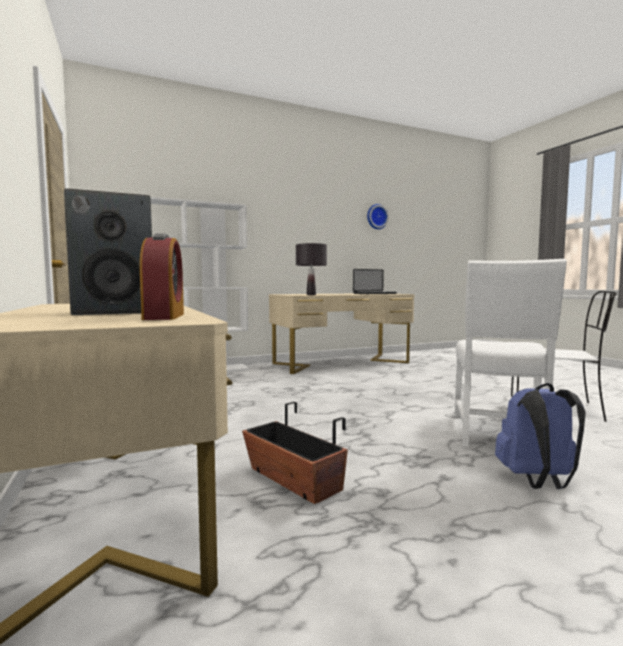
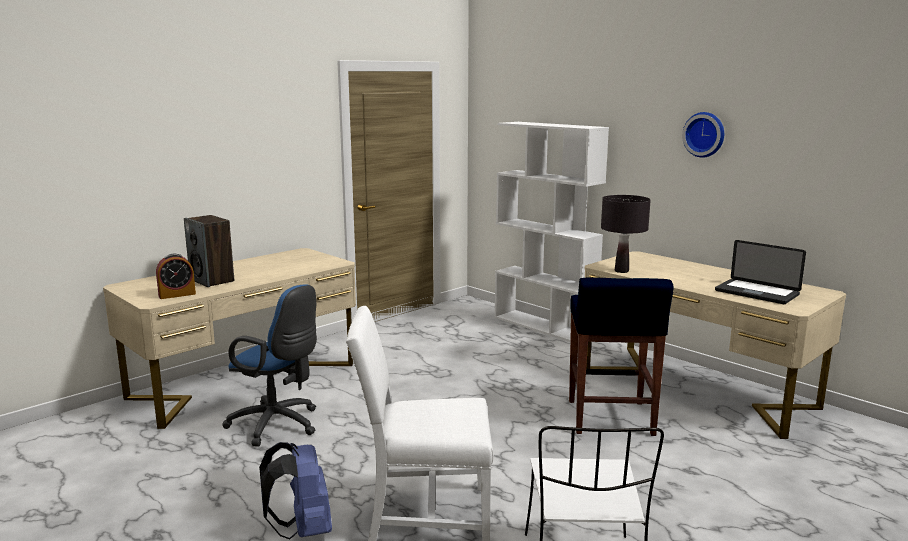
camera: 70 degrees right, 10 degrees up
(293, 479) = (278, 425): planter -> blue office chair
(368, 379) = (610, 419): none -> blue stool
(376, 217) = (862, 135): wall clock -> wall clock (705, 134)

